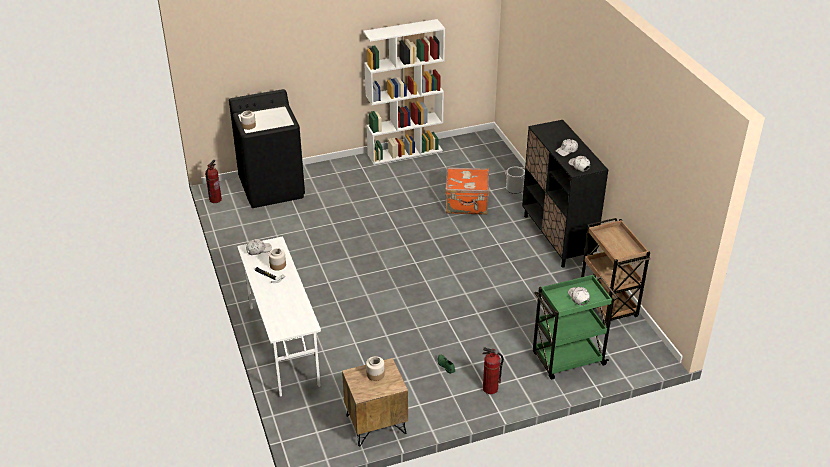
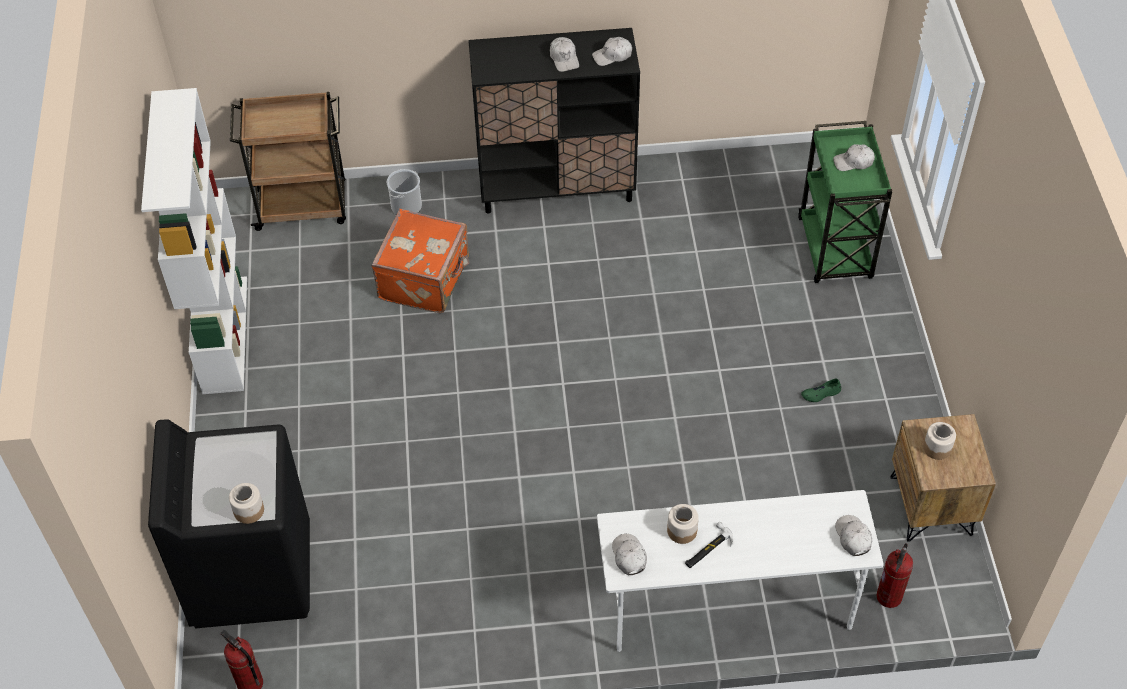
camera: 75 degrees left, 15 degrees up
(286, 327) = (853, 537): none -> white cap
(490, 389) = (879, 351): fire extinguisher -> fire extinguisher (889, 597)
(608, 304) = (730, 174): brown cart -> brown cart (303, 206)

